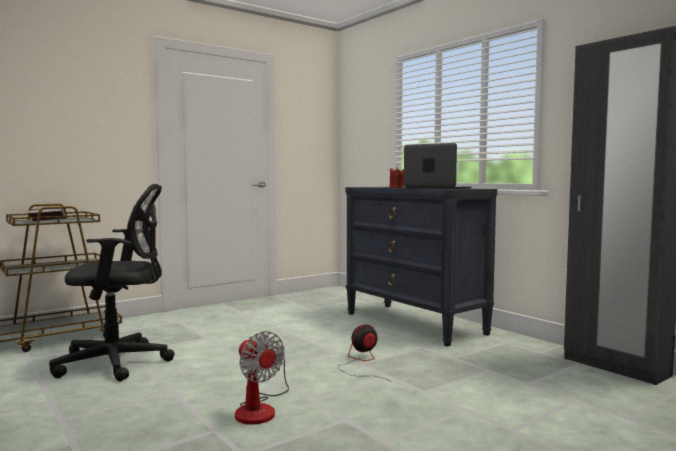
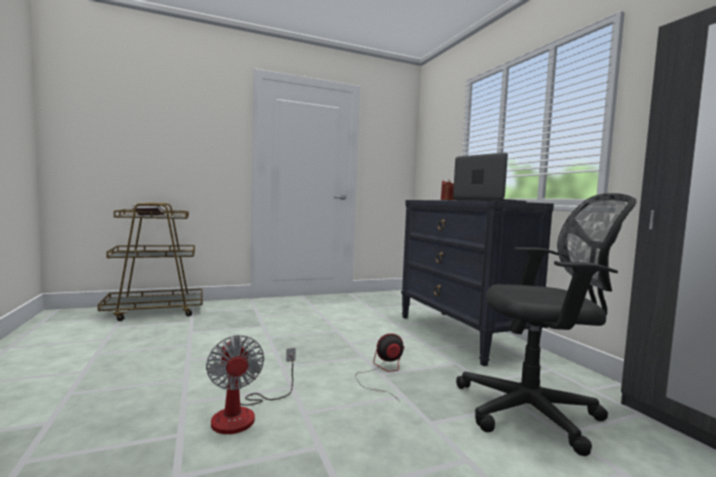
camera: 15 degrees right, 0 degrees up
(118, 363) = (173, 340): black office chair -> black office chair (535, 413)

